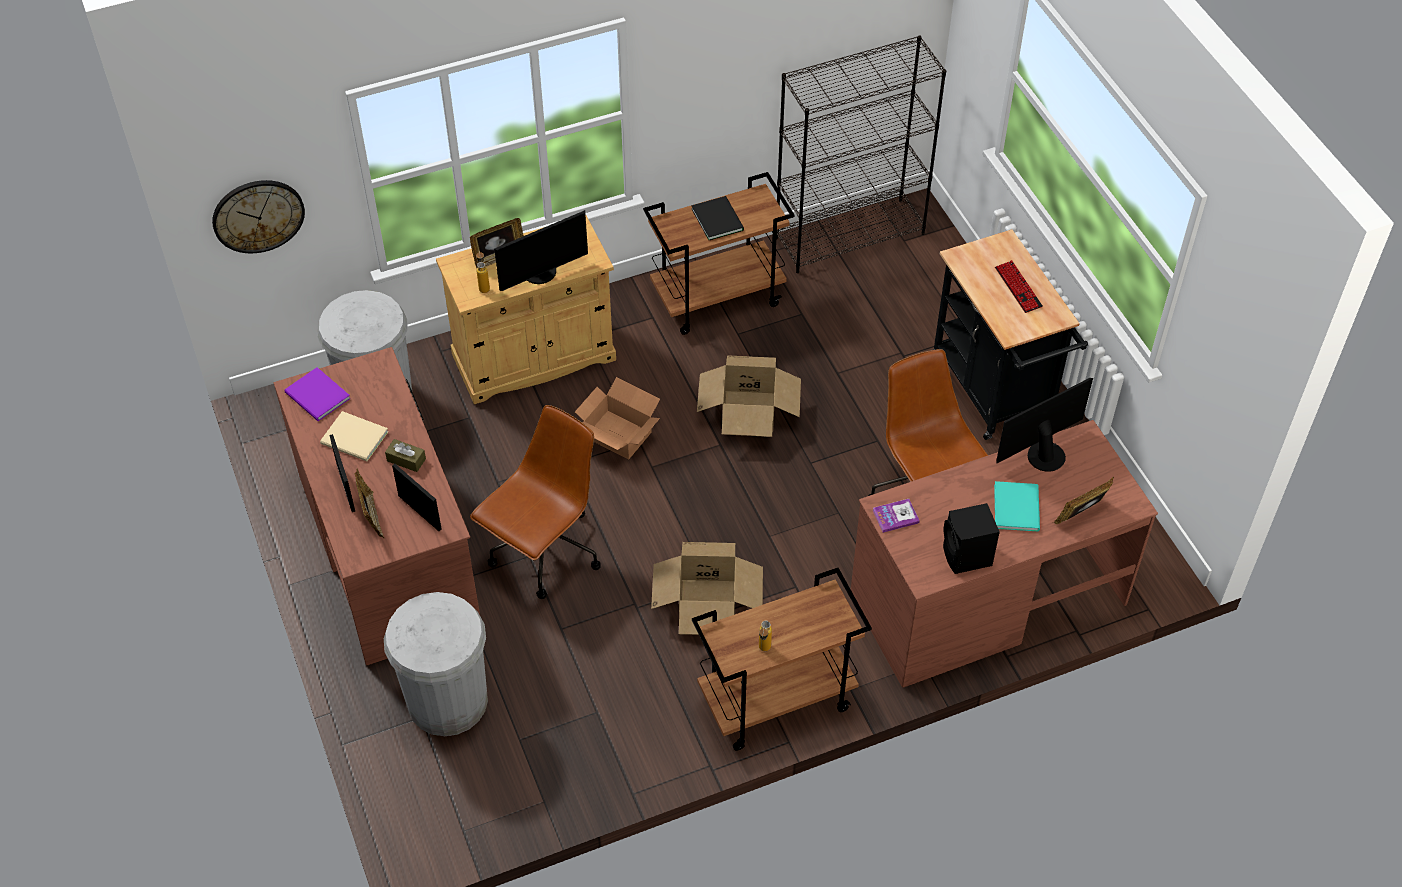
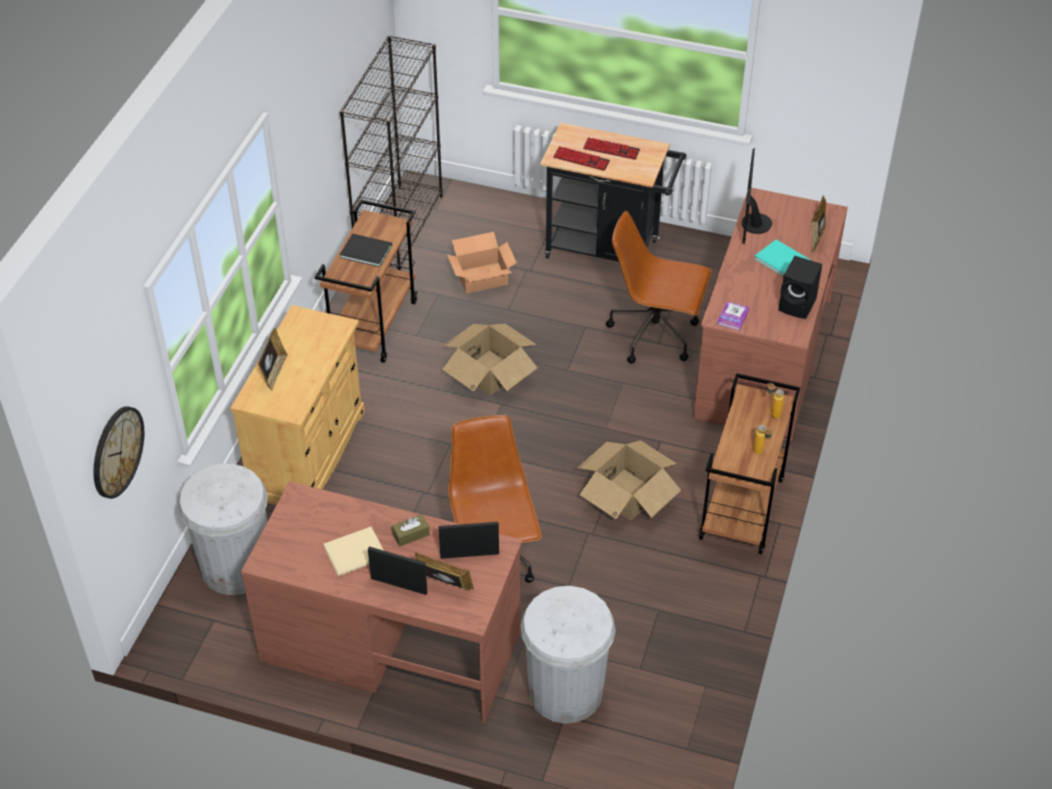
camera: 50 degrees left, 5 degrees down
(317, 397) = (289, 552): purple book -> none
(484, 286) = (291, 397): bottle -> bottle (771, 413)
(541, 274) = (318, 360): monitor -> none
(618, 434) = (431, 451): cardboard box -> cardboard box (481, 277)
(978, 276) = (581, 159): none -> keyboard

